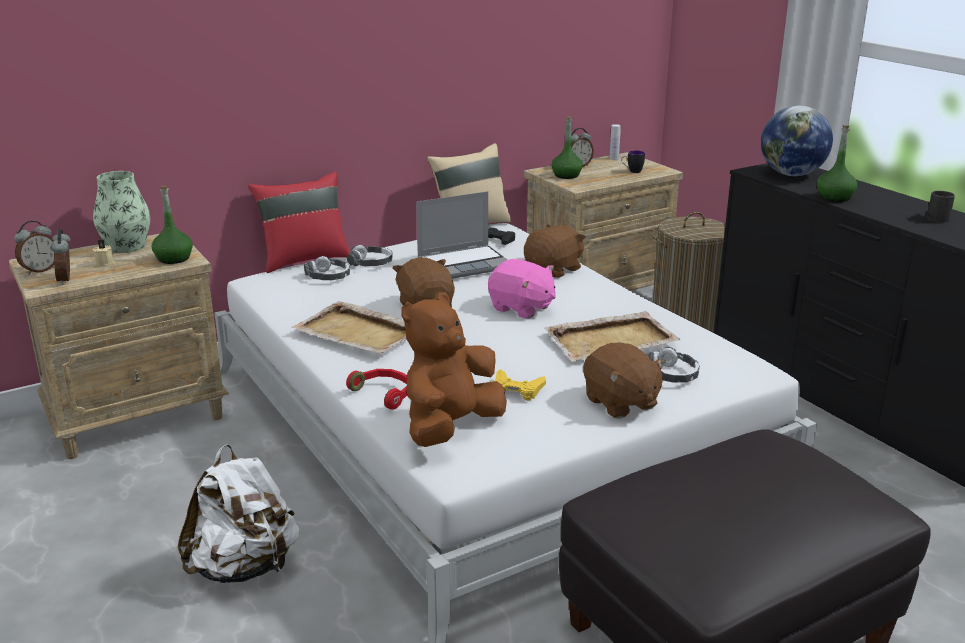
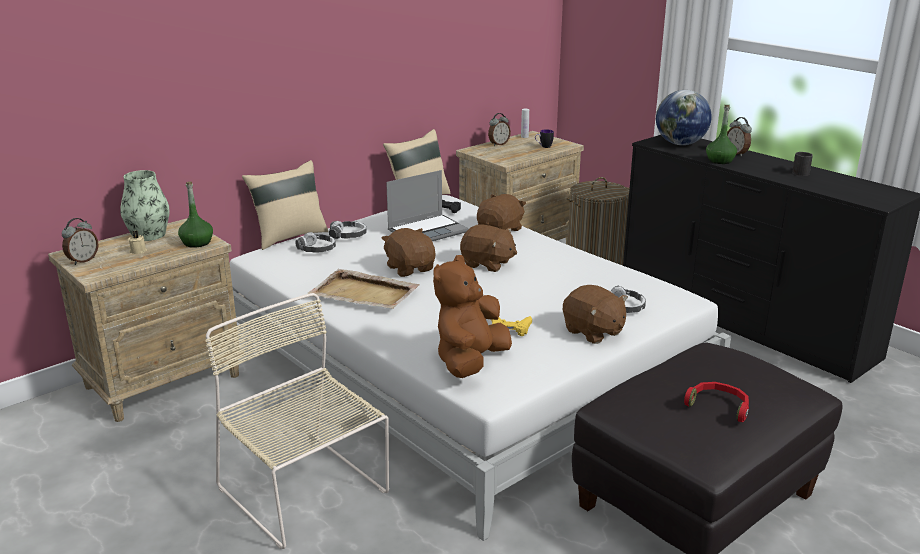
camera: 10 degrees left, 0 degrees up
(67, 279) = (112, 267): alarm clock -> alarm clock (736, 154)
(244, 567) = (305, 493): white backpack -> beige chair
(304, 260) = (289, 236): red pillow -> beige pillow
(385, 393) = (406, 340): red headphones -> red headphones (719, 406)
(521, 308) = (487, 264): pink plush toy -> brown plush toy
(566, 175) = (492, 153): green bottle -> none
(612, 340) = (568, 284): beige tray -> none

